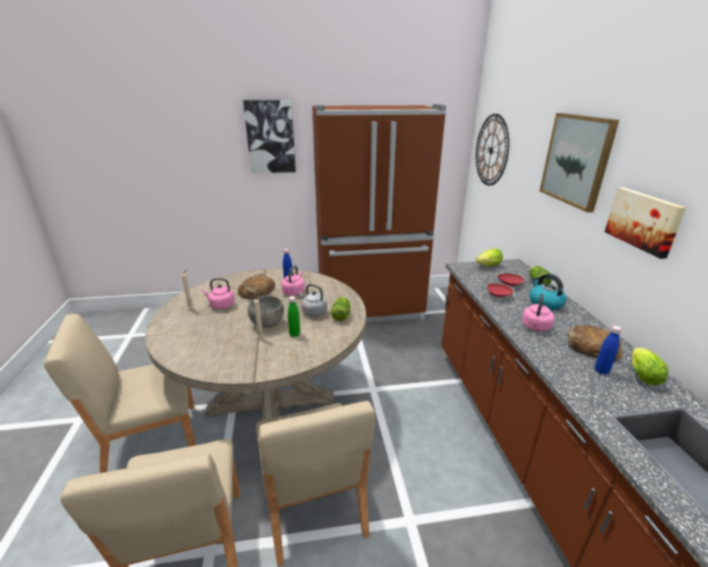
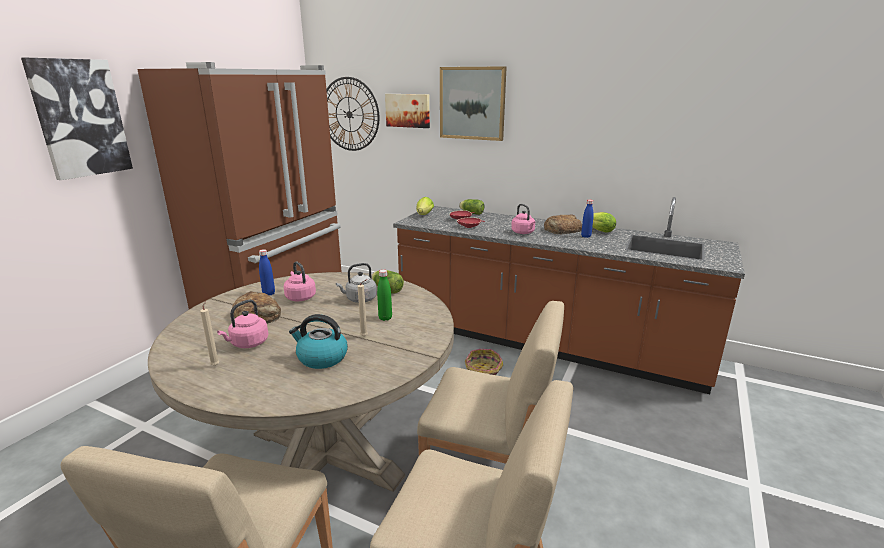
camera: 55 degrees left, 5 degrees down
(267, 324) = (342, 326): grey bowl -> none
(439, 435) = (483, 370): none -> basket
(544, 303) = (500, 221): kettle -> kettle (321, 358)
(644, 220) = (550, 134): picture -> picture (408, 110)

